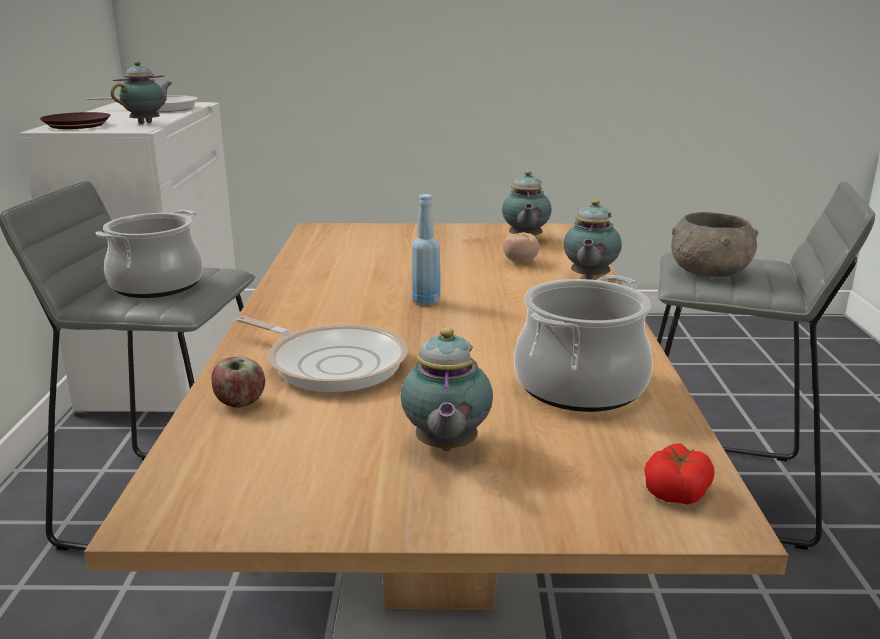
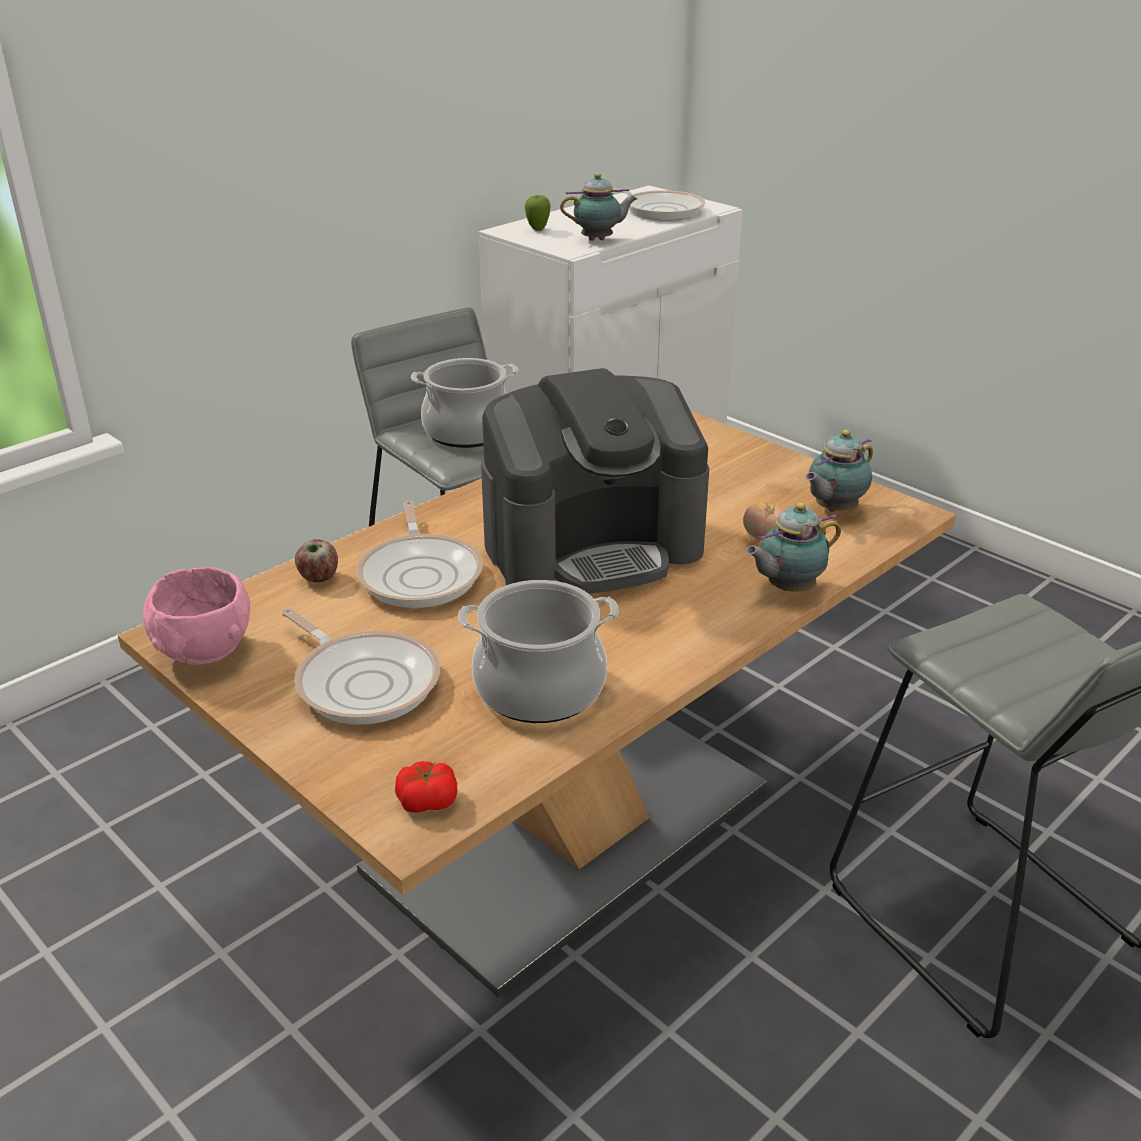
camera: 45 degrees right, 10 degrees up
(77, 125) = (538, 230): brown plate -> apple
(238, 509) = (204, 653): none -> pink bowl
(426, 301) = (593, 545): blue bottle -> coffee machine
(445, 447) = (364, 681): teapot -> frying pan
(709, 272) = (995, 643): grey bowl -> none

